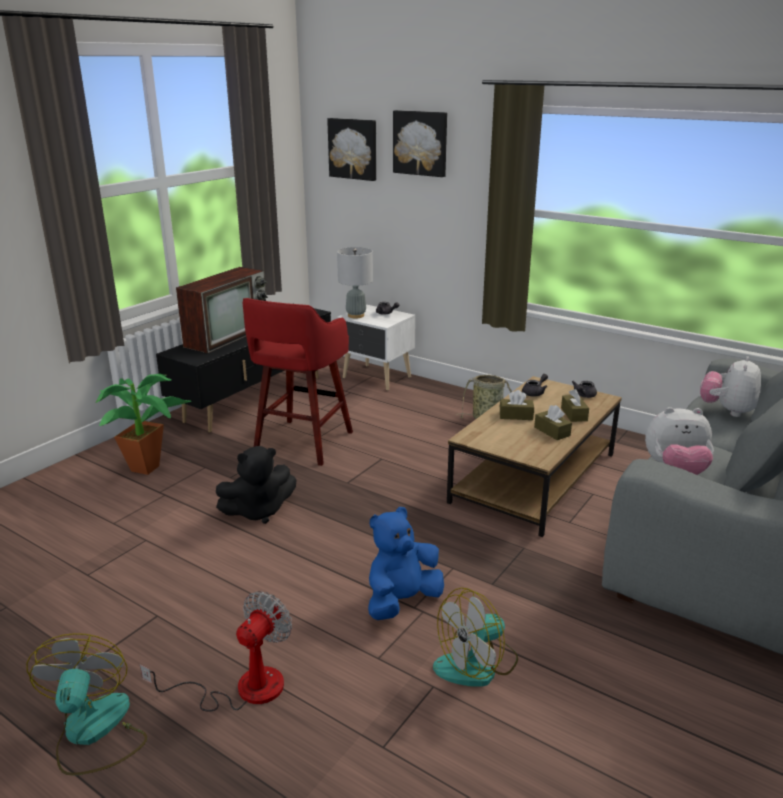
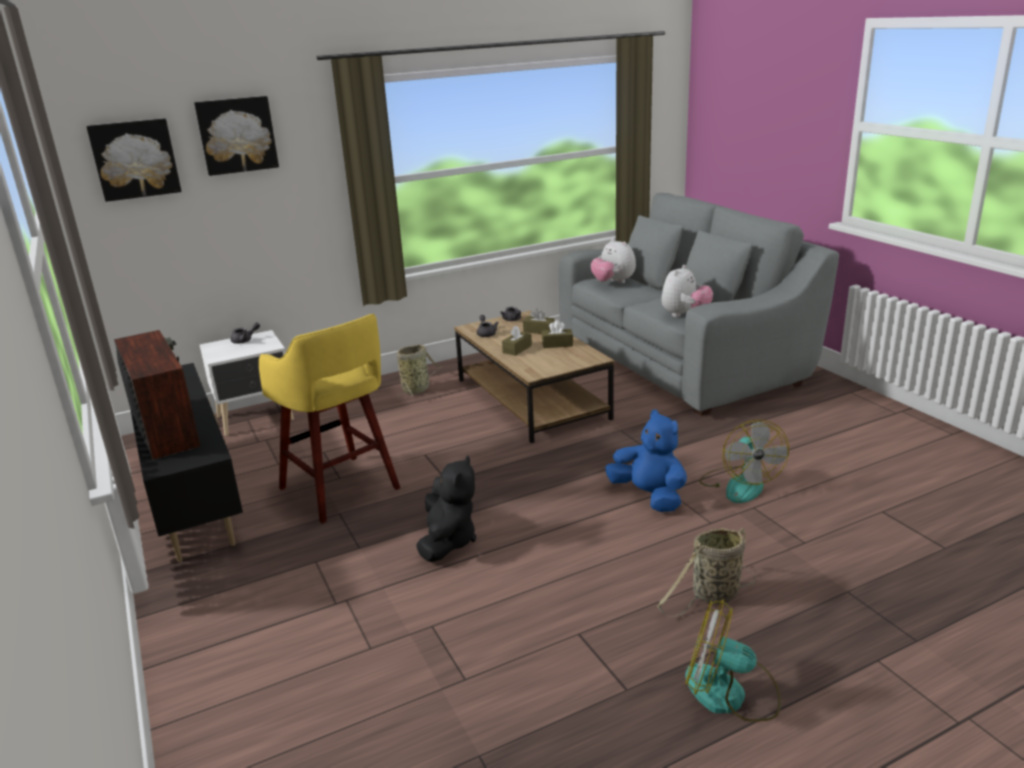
camera: 60 degrees left, 0 degrees up
(151, 466) = (264, 603): potted plant -> none
(242, 688) = (712, 596): fan -> basket
(302, 443) = (341, 490): red stool -> yellow stool
(356, 315) = (223, 354): grey table lamp -> none
(402, 601) = (649, 496): blue plush toy -> blue plush toy turned 150 degrees clockwise

